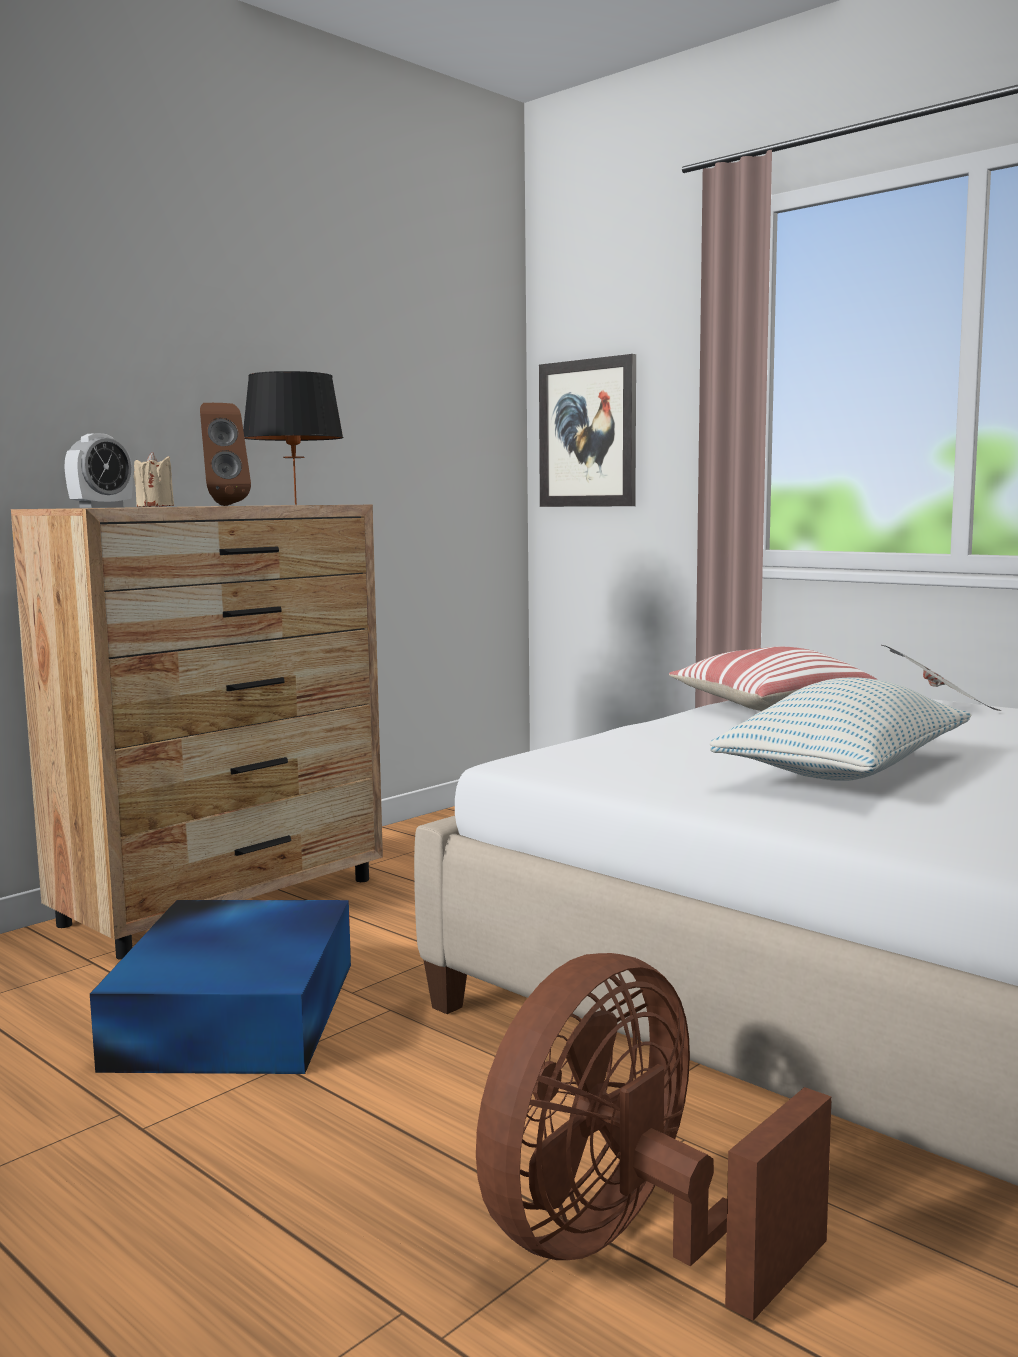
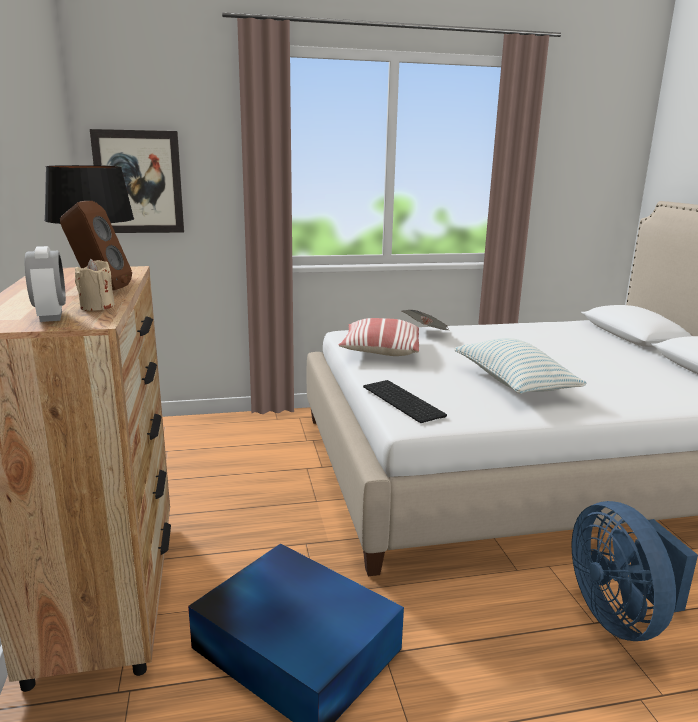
camera: 55 degrees left, 10 degrees up
(595, 744) = (405, 401): none -> keyboard
(629, 1248) = (620, 616): brown fan -> blue fan

